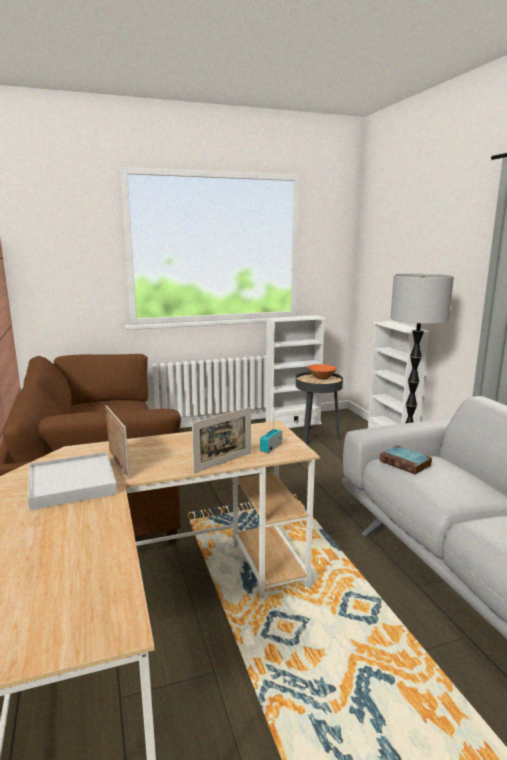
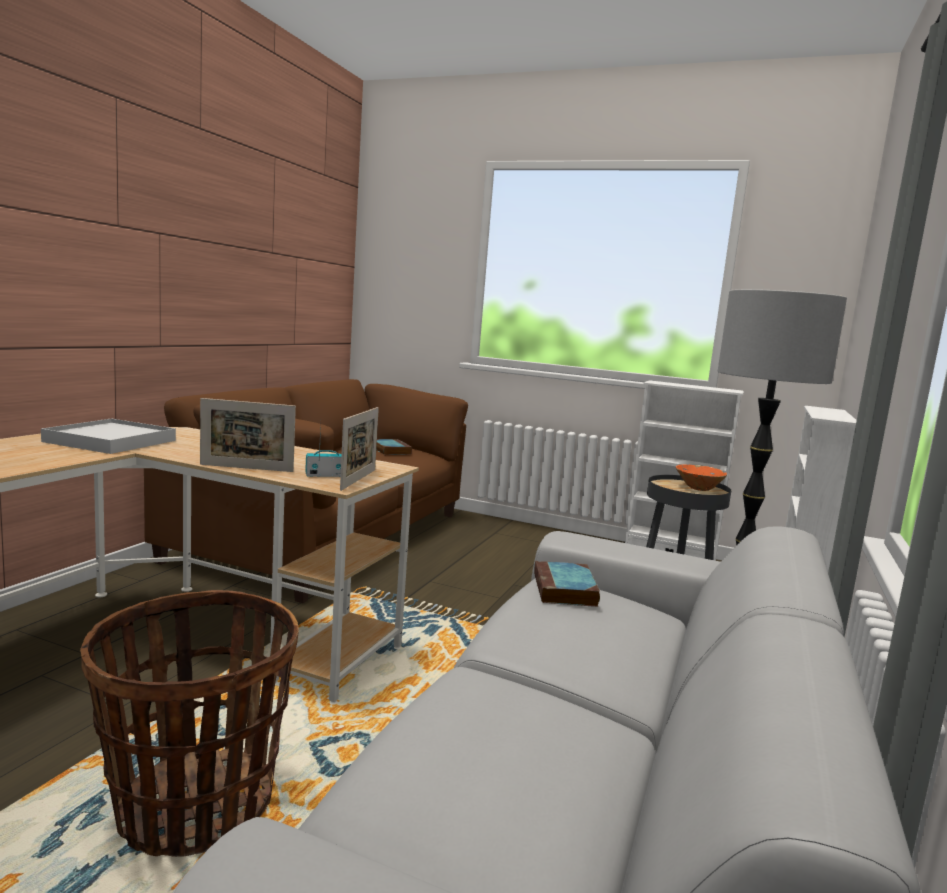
camera: 40 degrees right, 5 degrees down
(110, 407) = (390, 450): none -> book
(119, 464) = (177, 444): picture frame -> picture frame (358, 479)
(357, 684) = (194, 807): none -> basket

